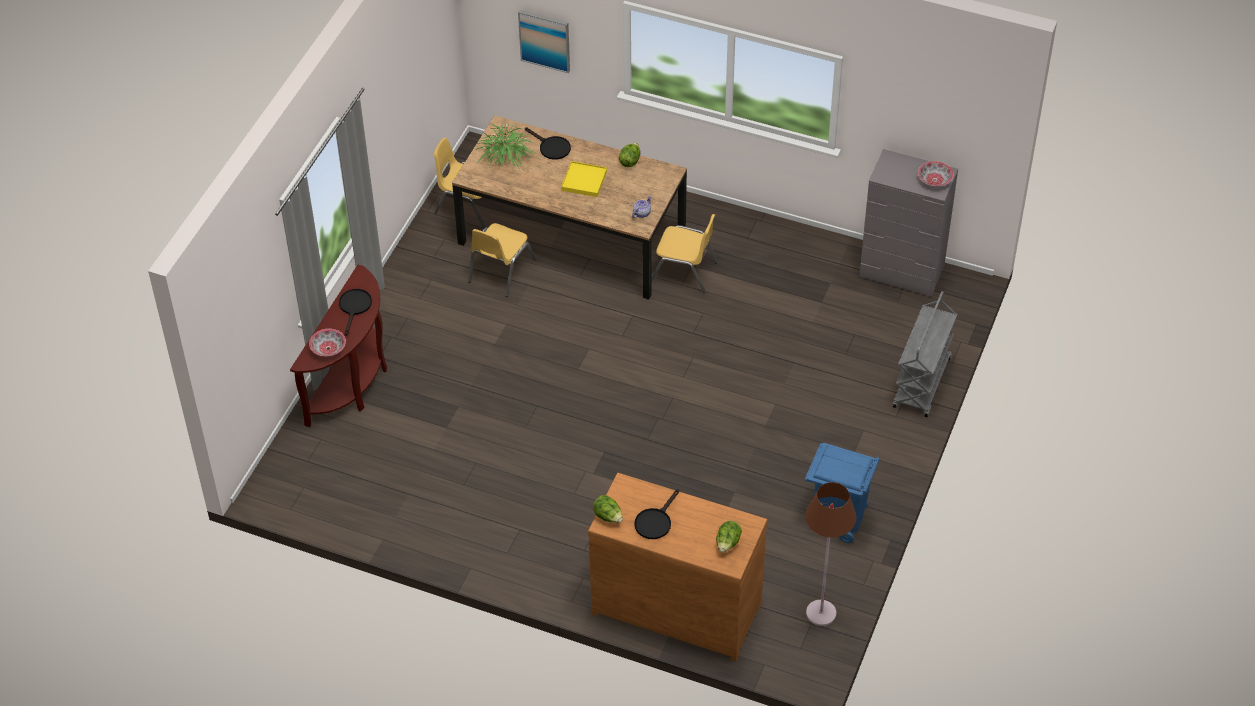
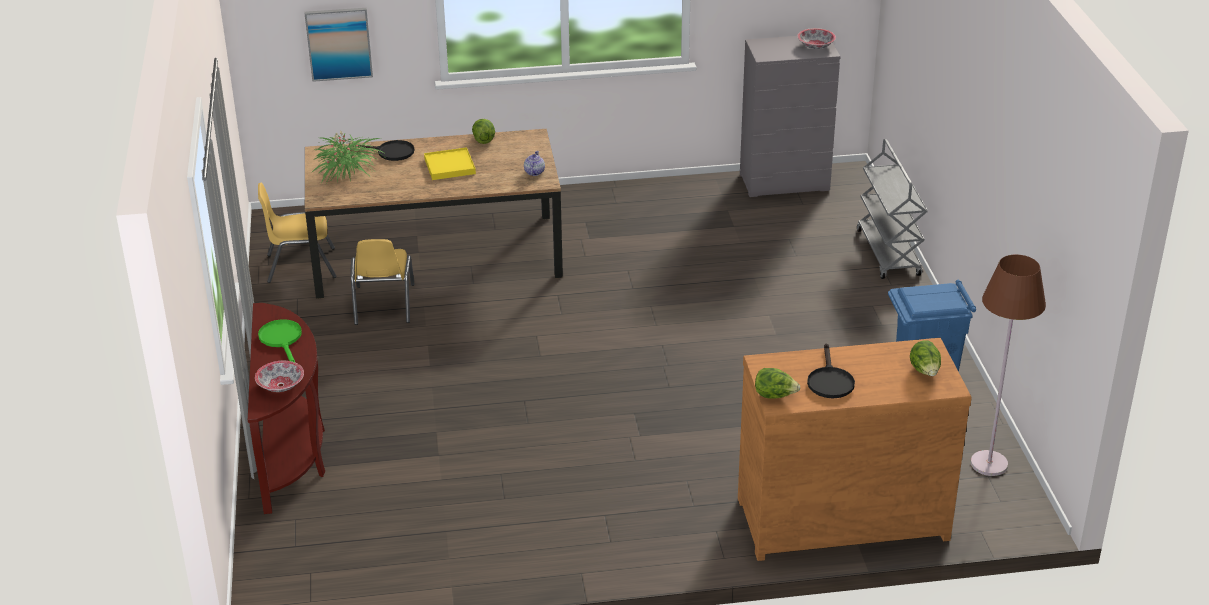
camera: 30 degrees left, 15 degrees down
(354, 307) = (282, 340): black frying pan -> green frying pan
(684, 272) = (578, 246): yellow chair -> none

